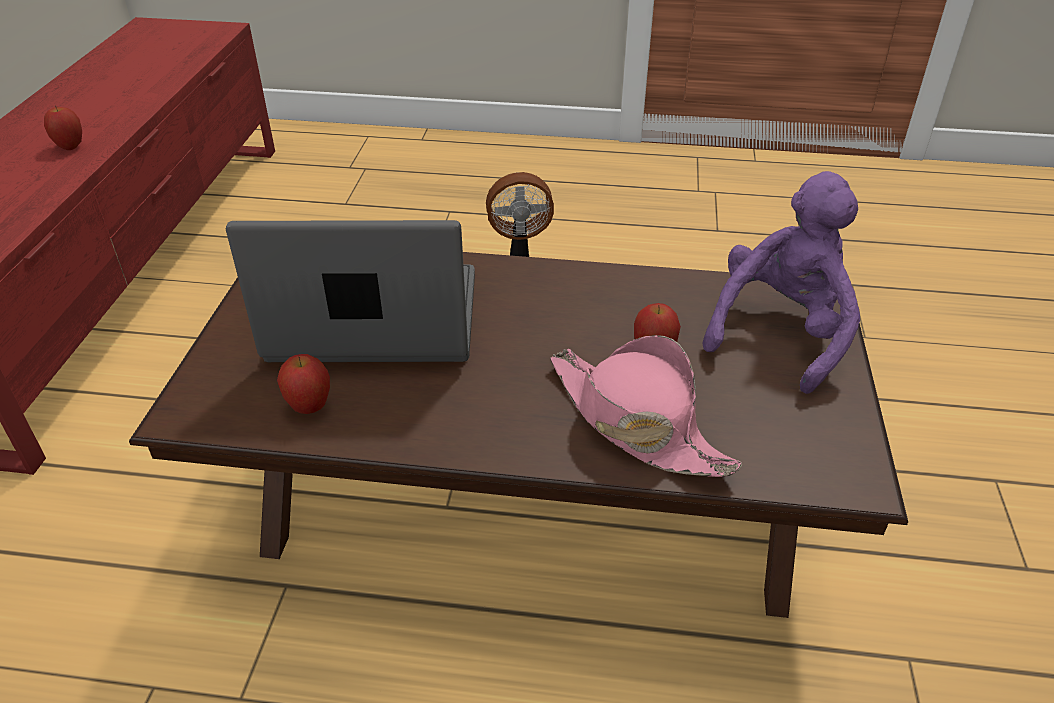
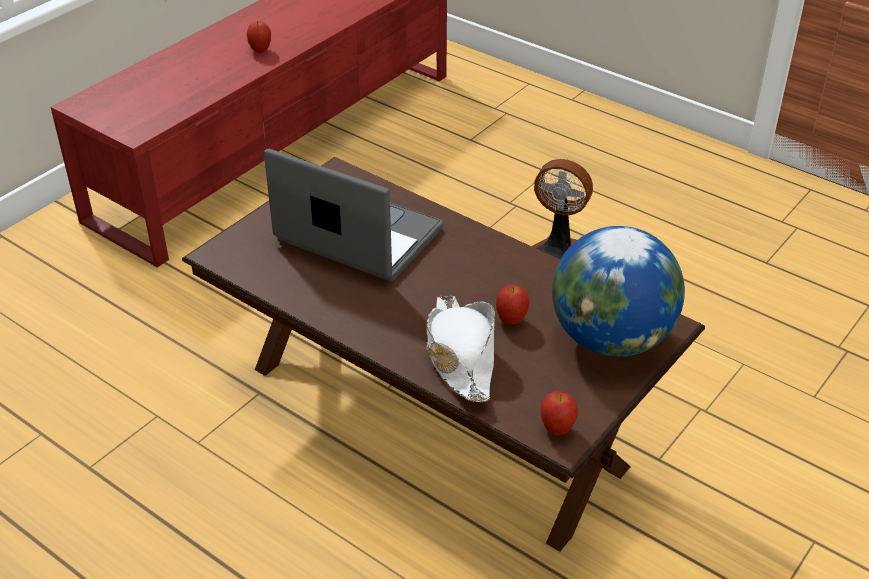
camera: 30 degrees right, 0 degrees up
(309, 407) = (283, 275): apple -> apple (557, 429)
(635, 421) = (460, 355): pink hat -> white hat
(780, 333) = (611, 339): purple plush toy -> globe

